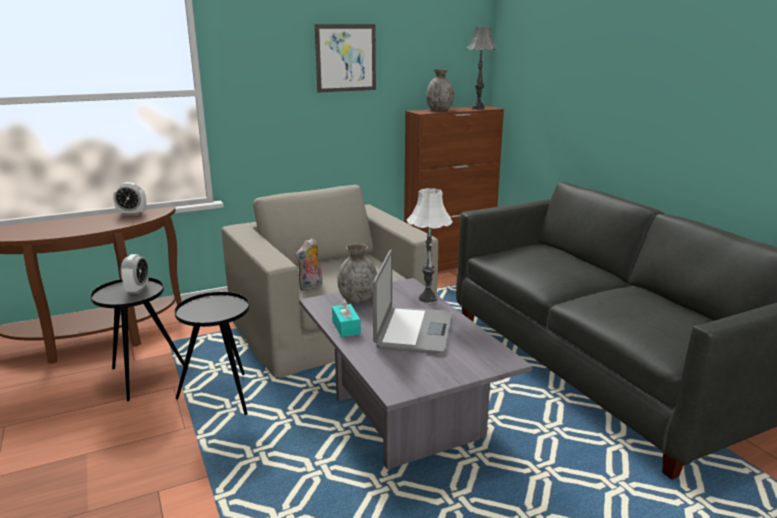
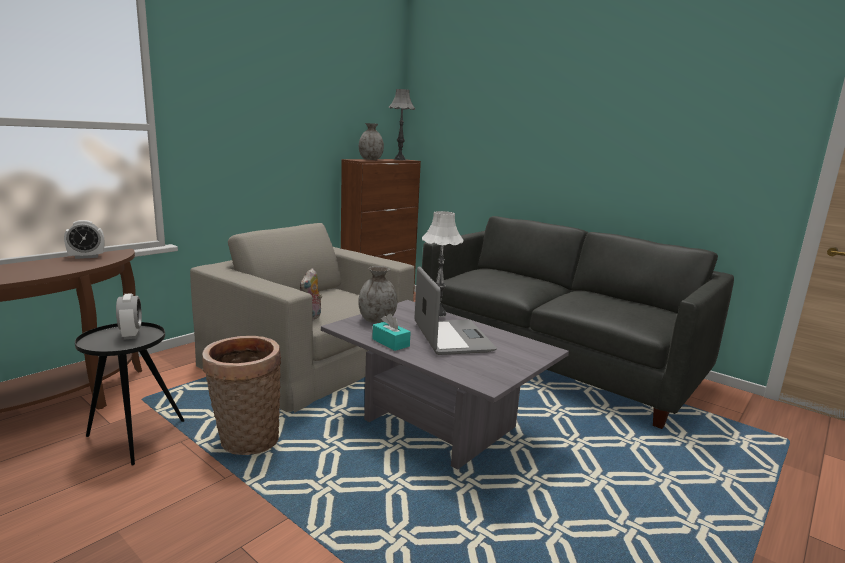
camera: 25 degrees left, 5 degrees down
(222, 397) = (246, 441): black side table -> basket
(346, 58) = (292, 106): picture -> none

